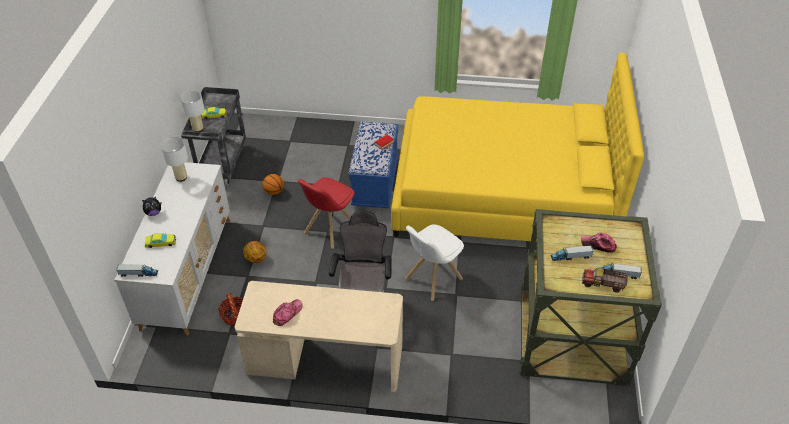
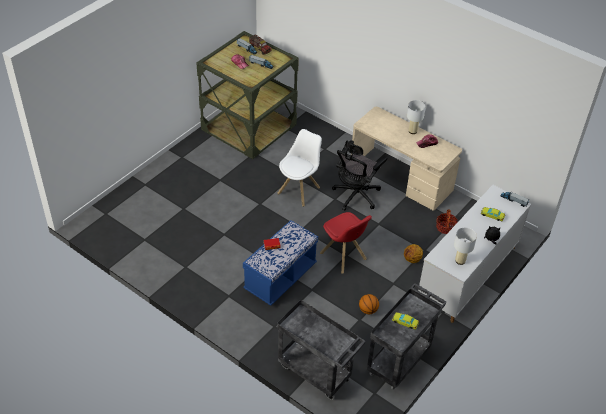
camera: 150 degrees left, 0 degrees up
(198, 129) = (426, 312): white table lamp -> white table lamp (413, 131)
(287, 129) = (317, 375): none -> grey cart
(330, 229) = (343, 256): red chair -> red chair turned 75 degrees clockwise
(432, 278) = (299, 190): white chair -> white chair turned 45 degrees counterclockwise
(503, 193) = (193, 222): yellow bed -> none

